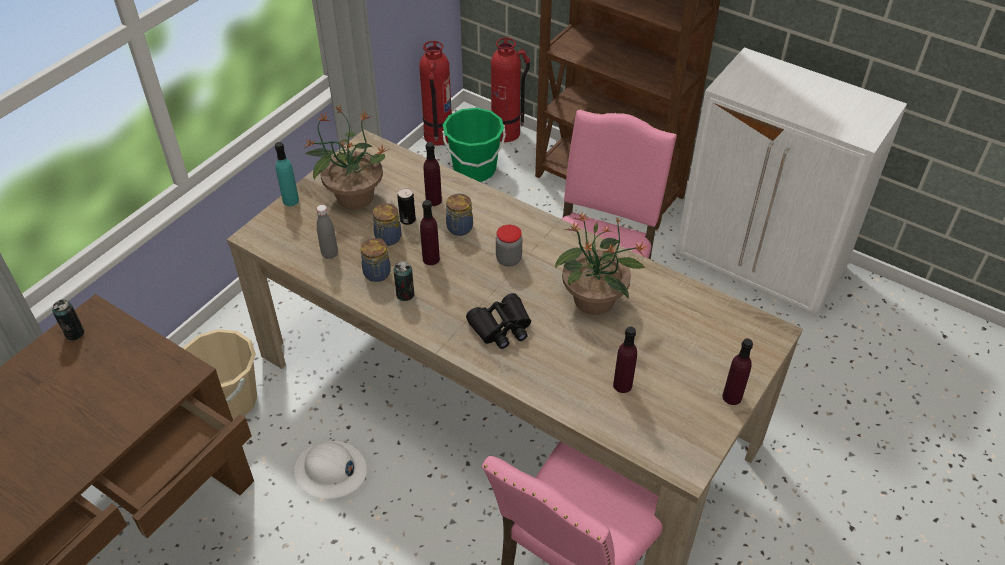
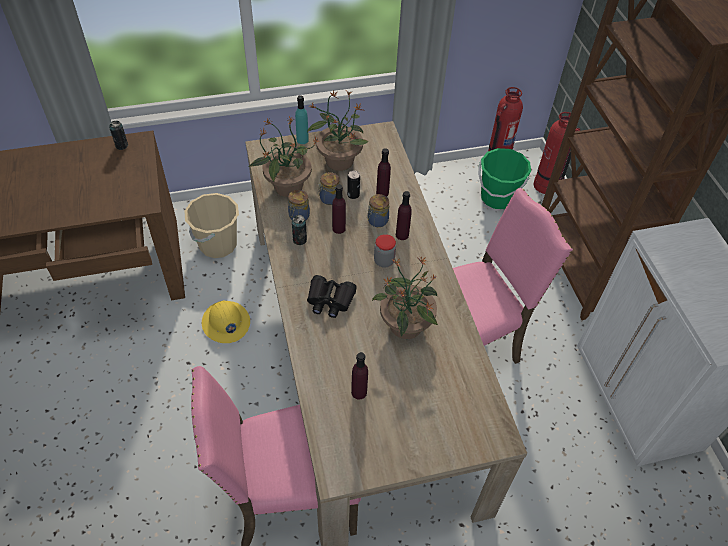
camera: 40 degrees right, 5 degrees up
(330, 254) = (287, 186): grey bottle -> potted plant
(330, 471) = (225, 323): white hard hat -> yellow hard hat
(732, 397) = (419, 457): purple bottle -> purple bottle (402, 235)

